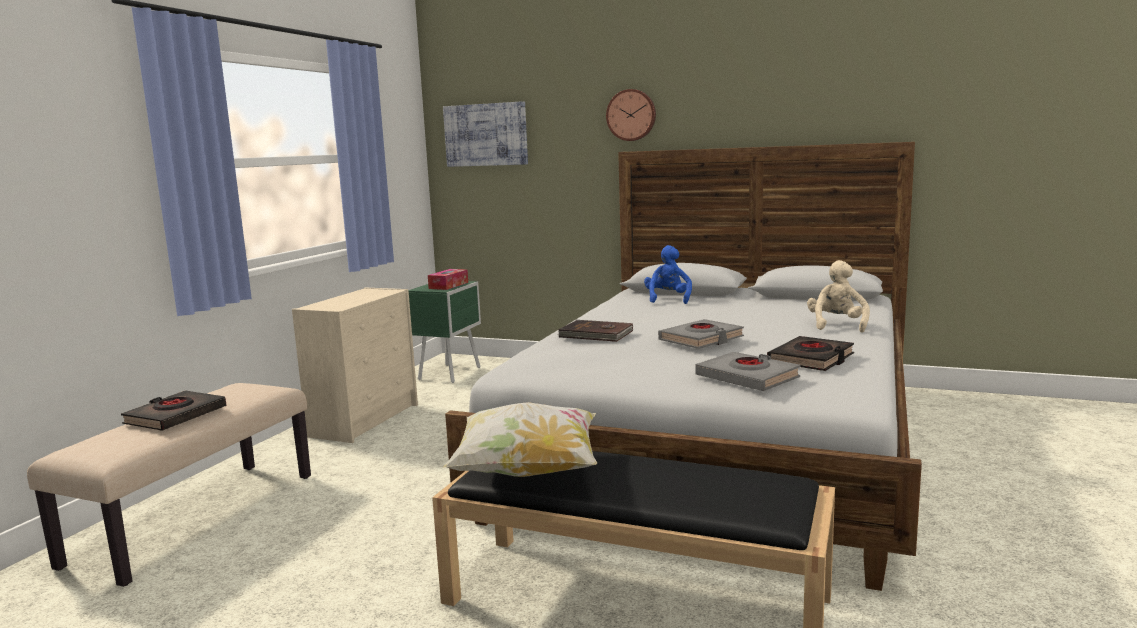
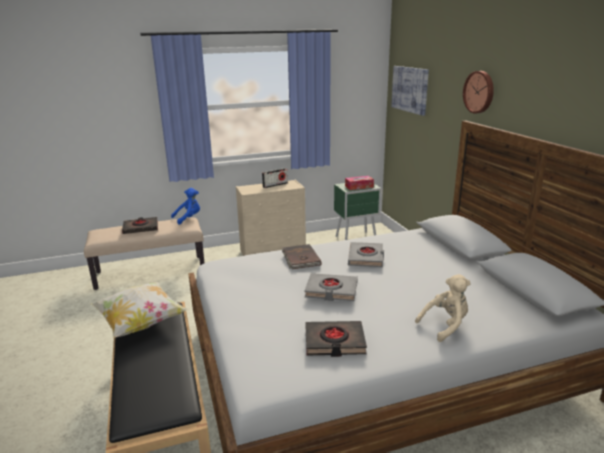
camera: 50 degrees right, 10 degrees up
(355, 296) = (275, 185): none -> radio
(668, 299) = (424, 246): blue plush toy -> blue plush toy (188, 218)
(747, 378) = (264, 332): grey book -> grey book (366, 258)

